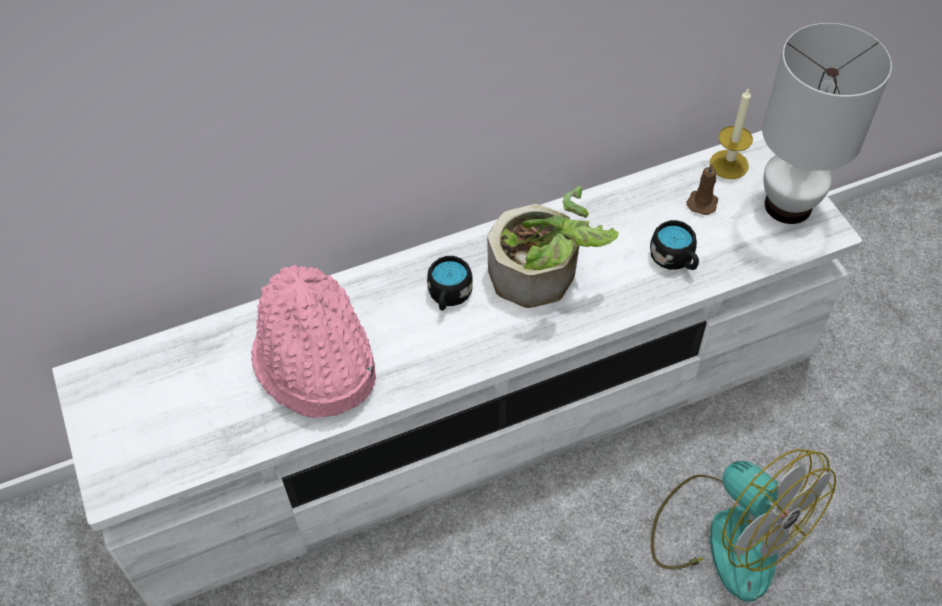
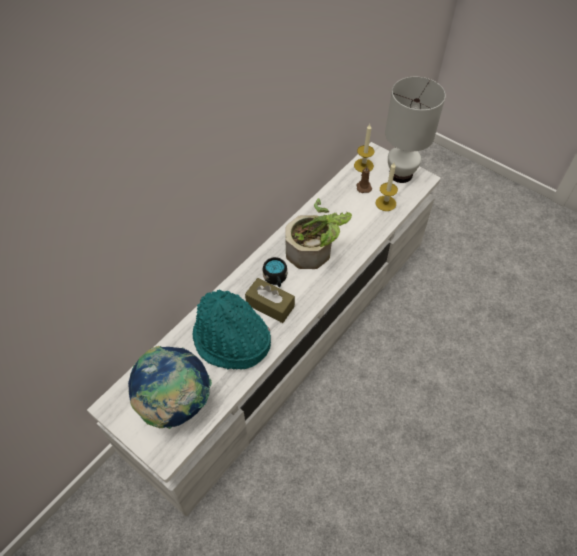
camera: 30 degrees left, 0 degrees up
(173, 420) = (175, 404): none -> globe
(314, 364) = (231, 341): pink hat -> turquoise hat
(411, 334) = (270, 305): none -> brown tissue box
(675, 259) = (368, 218): black mug -> none
(724, 246) = (385, 203): none -> candle
(726, 534) = (432, 339): fan -> none

